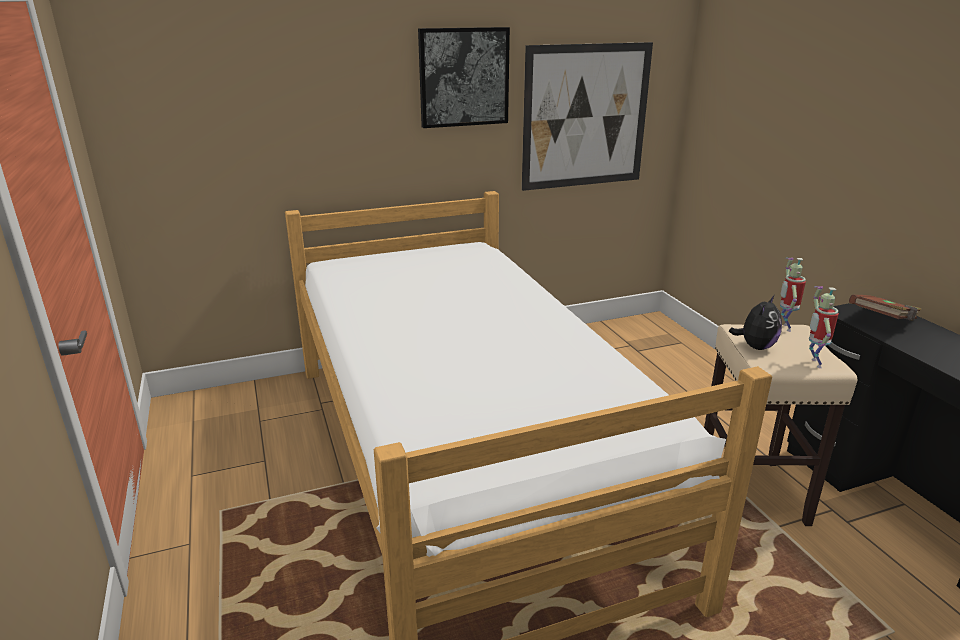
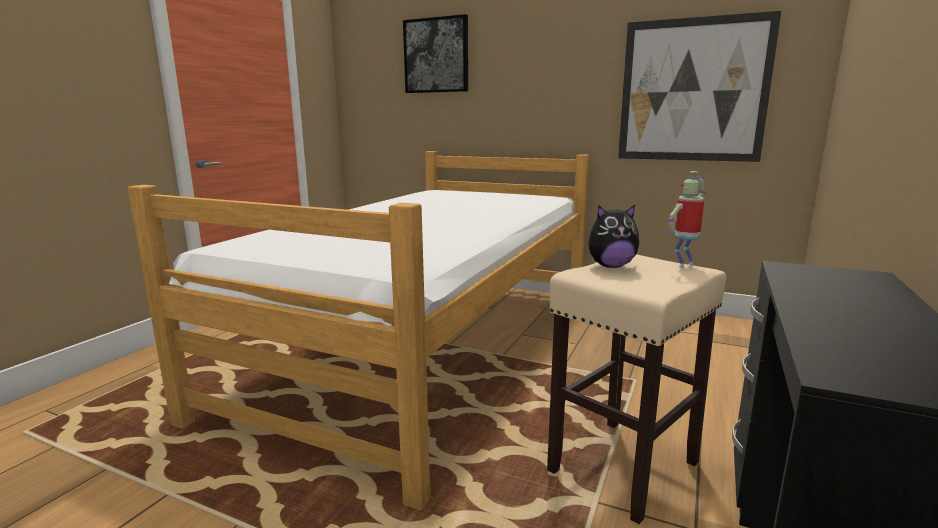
camera: 45 degrees right, 10 degrees down
(464, 77) = (568, 53): picture -> picture (436, 56)
(813, 363) = (634, 284): toy robot -> none
(882, 321) = (829, 282): brown book -> none

